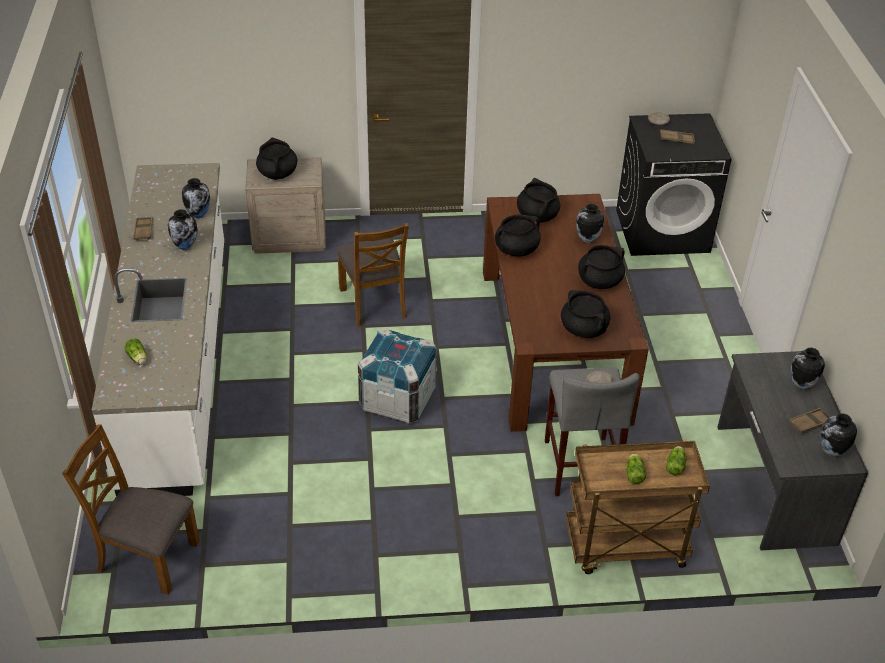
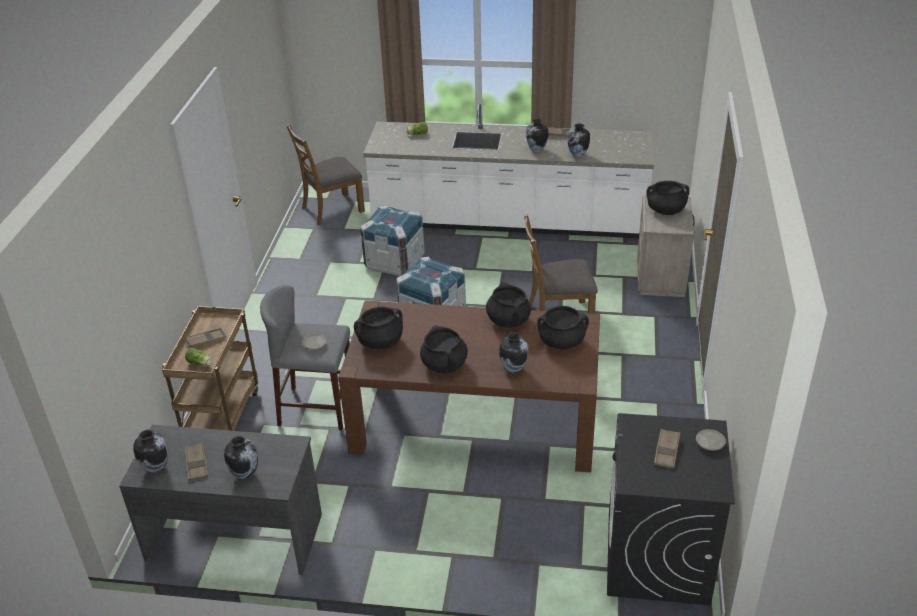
camera: 105 degrees right, 5 degrees down
(147, 556) = (332, 209): brown chair -> brown chair turned 150 degrees counterclockwise
(285, 455) = (394, 262): none -> crate
(634, 473) = (206, 340): lettuce -> brown tray

